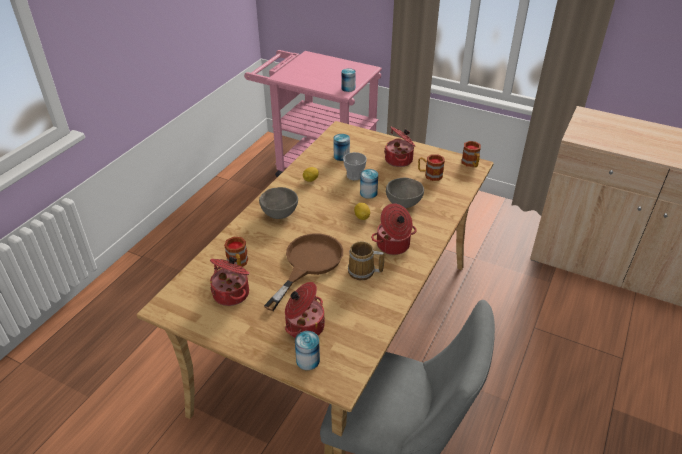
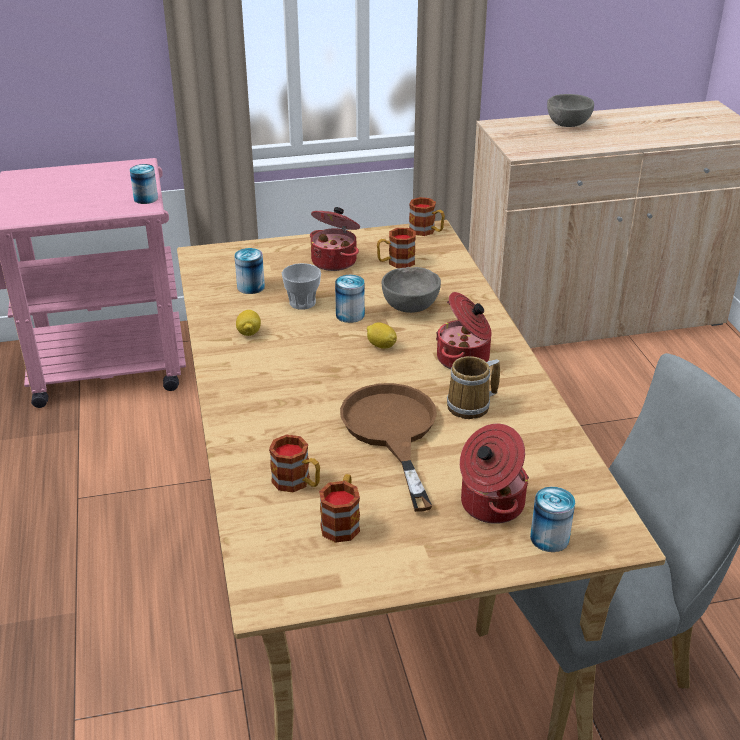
camera: 40 degrees left, 5 degrees down
(232, 293) = (342, 522): cooking pot -> mug
(279, 213) = (265, 393): grey bowl -> grey bowl (567, 124)

